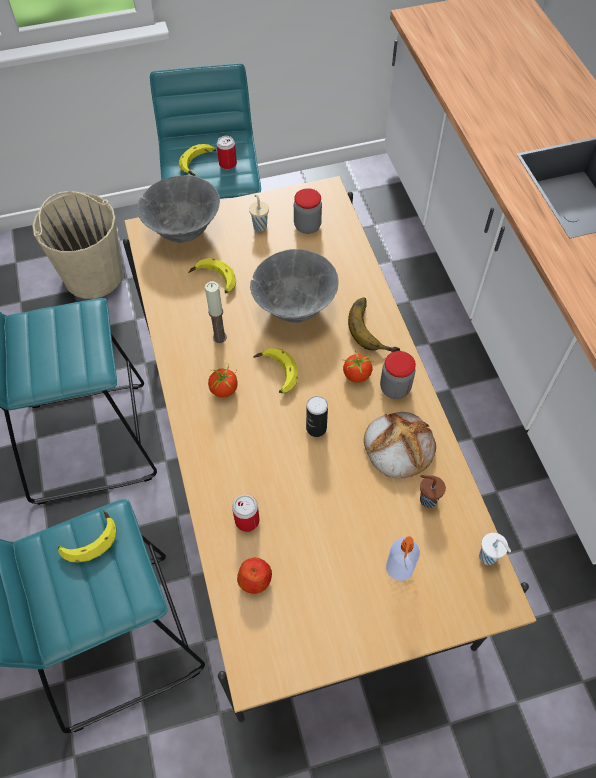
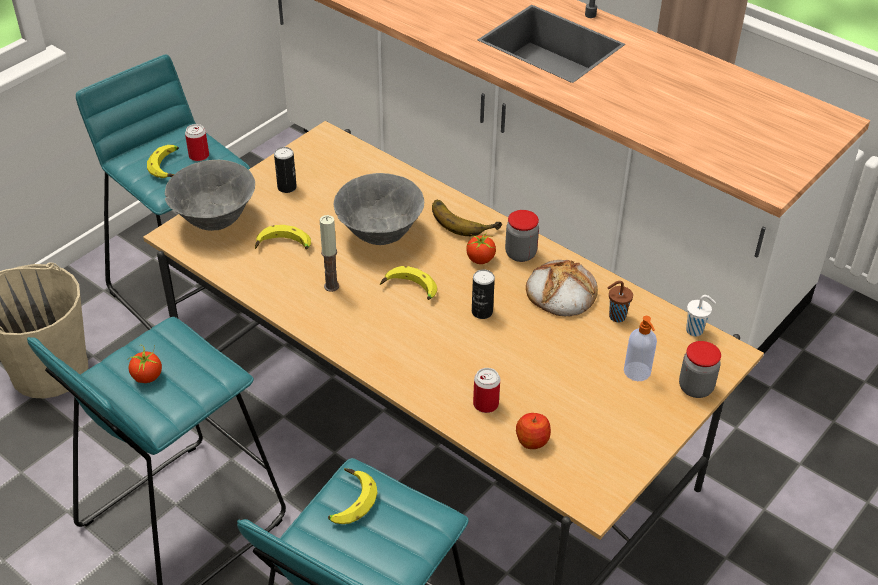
camera: 35 degrees left, 15 degrees down
(224, 389) = (374, 322): tomato -> tomato (147, 376)
(259, 226) = (287, 187): beige cup -> can
(307, 226) = (332, 170): jar -> jar (695, 388)

